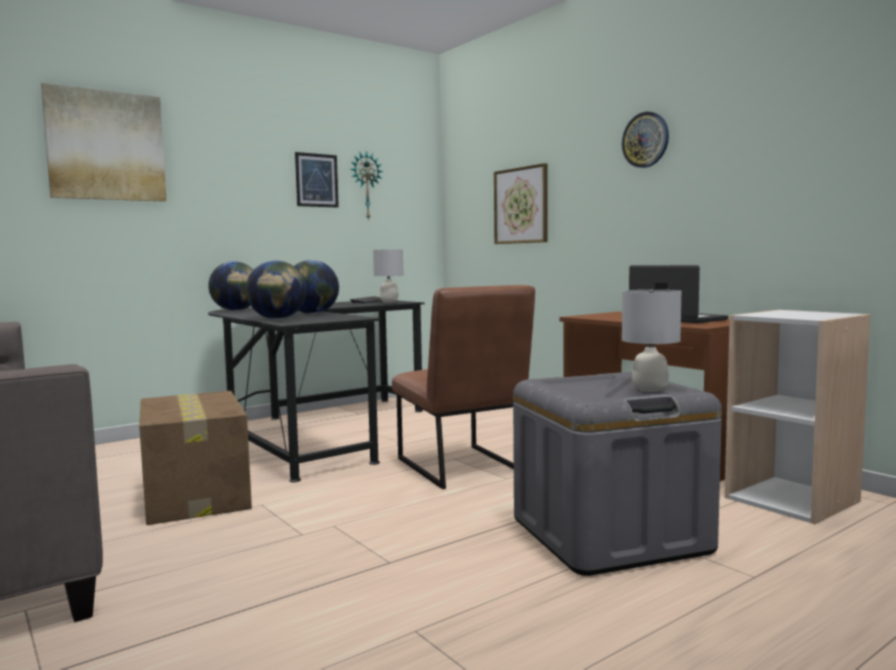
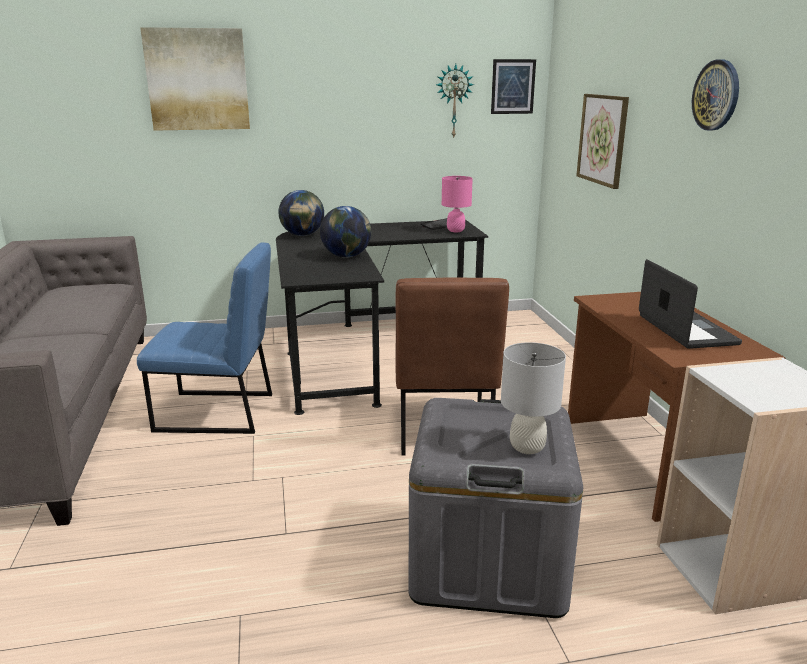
camera: 25 degrees right, 15 degrees up
(196, 495) = (218, 413): cardboard box -> blue chair
(278, 319) = (300, 267): globe -> none
(316, 180) = (399, 98): picture -> picture (513, 86)
(388, 302) = (454, 231): grey table lamp -> pink table lamp

